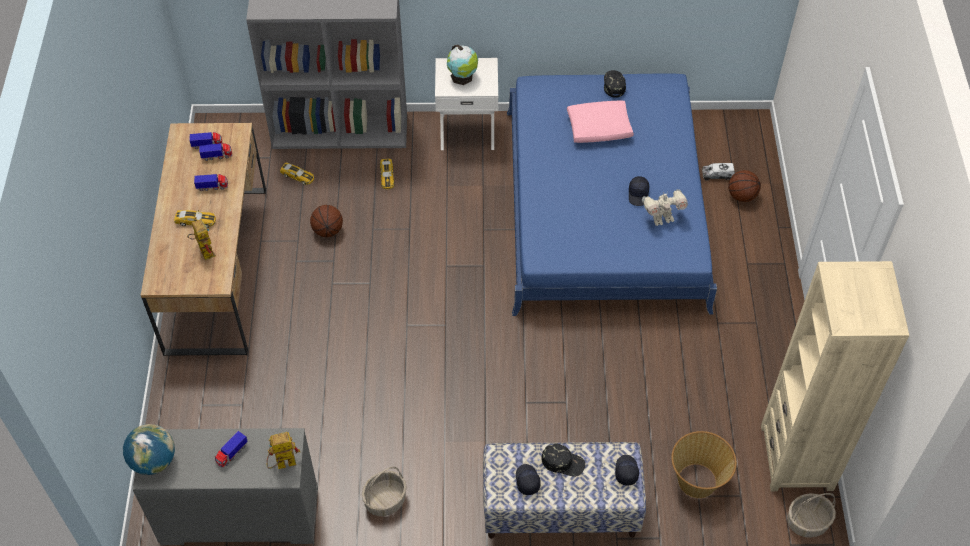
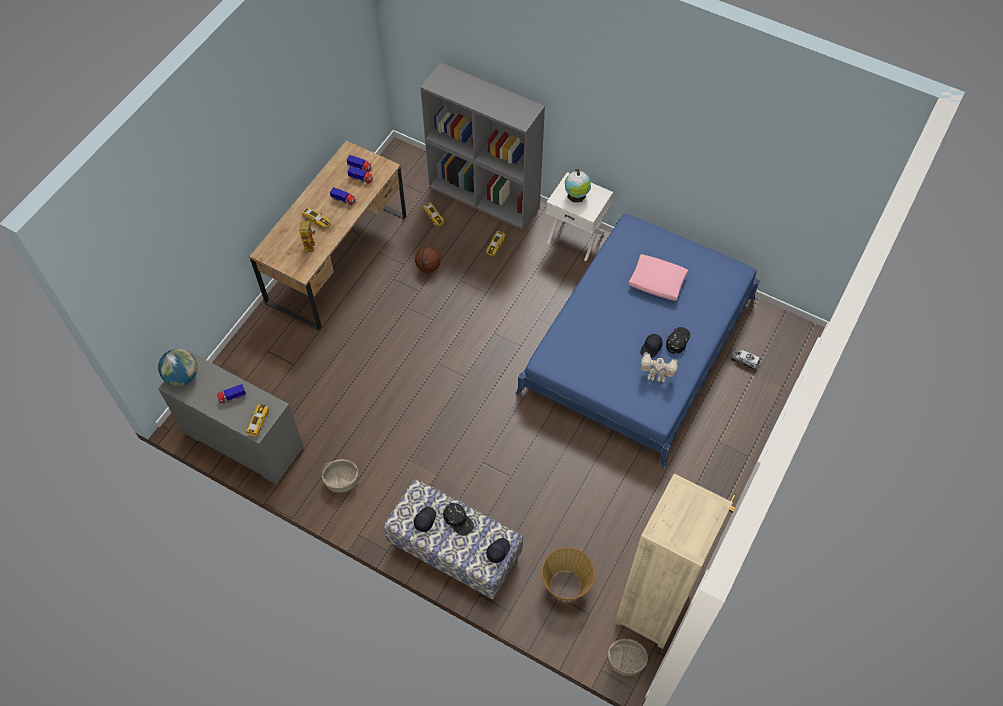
camera: 30 degrees right, 5 degrees up
(282, 465) = (258, 421): toy robot -> toy car
(613, 84) = (692, 252): black cap -> black cap (677, 341)
(741, 196) = (752, 386): basketball -> none

